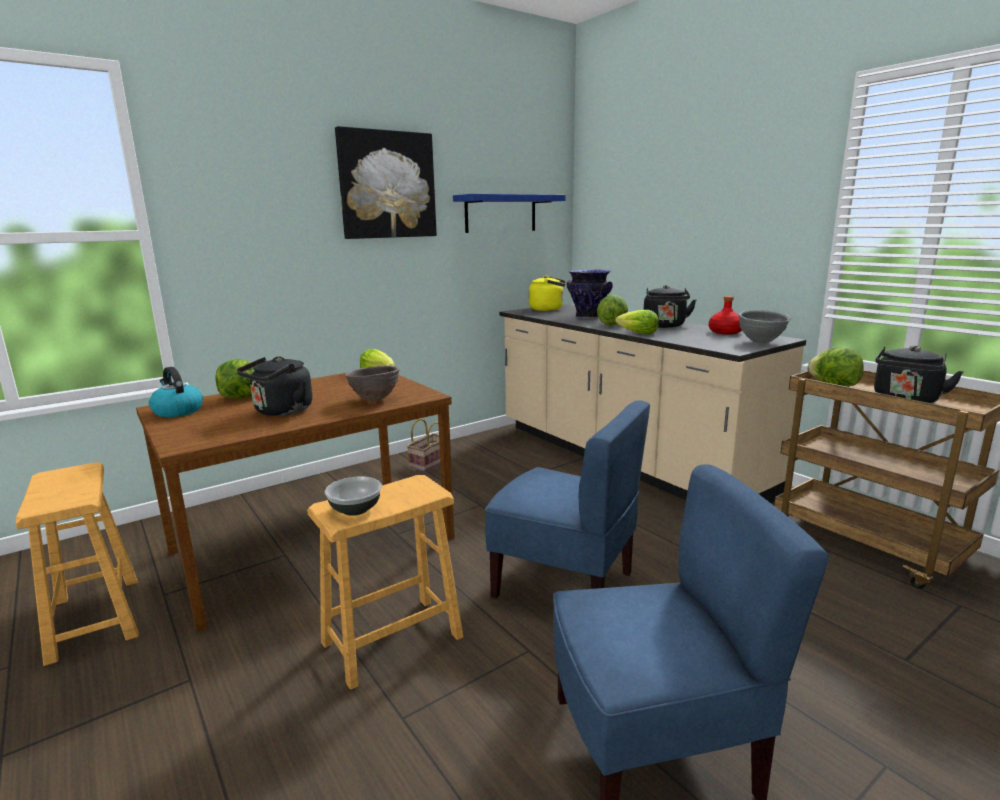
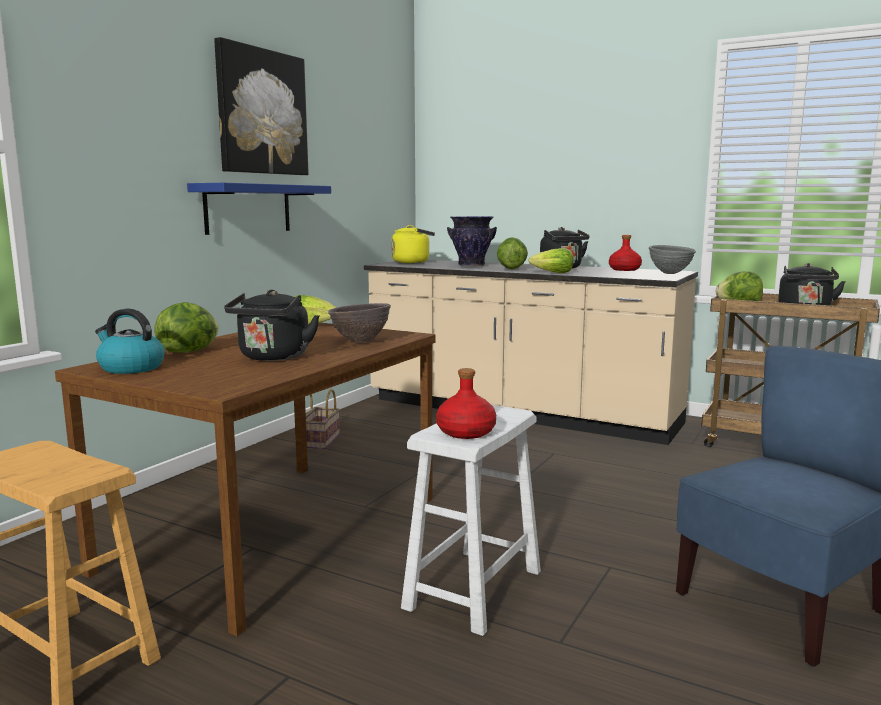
camera: 25 degrees left, 5 degrees down
(355, 509) = (465, 432): bowl -> red bottle
(392, 640) = (474, 589): brown stool -> white stool
(501, 213) = (359, 156): blue shelf -> blue shelf (248, 208)
(564, 584) = (582, 514): blue chair -> none

